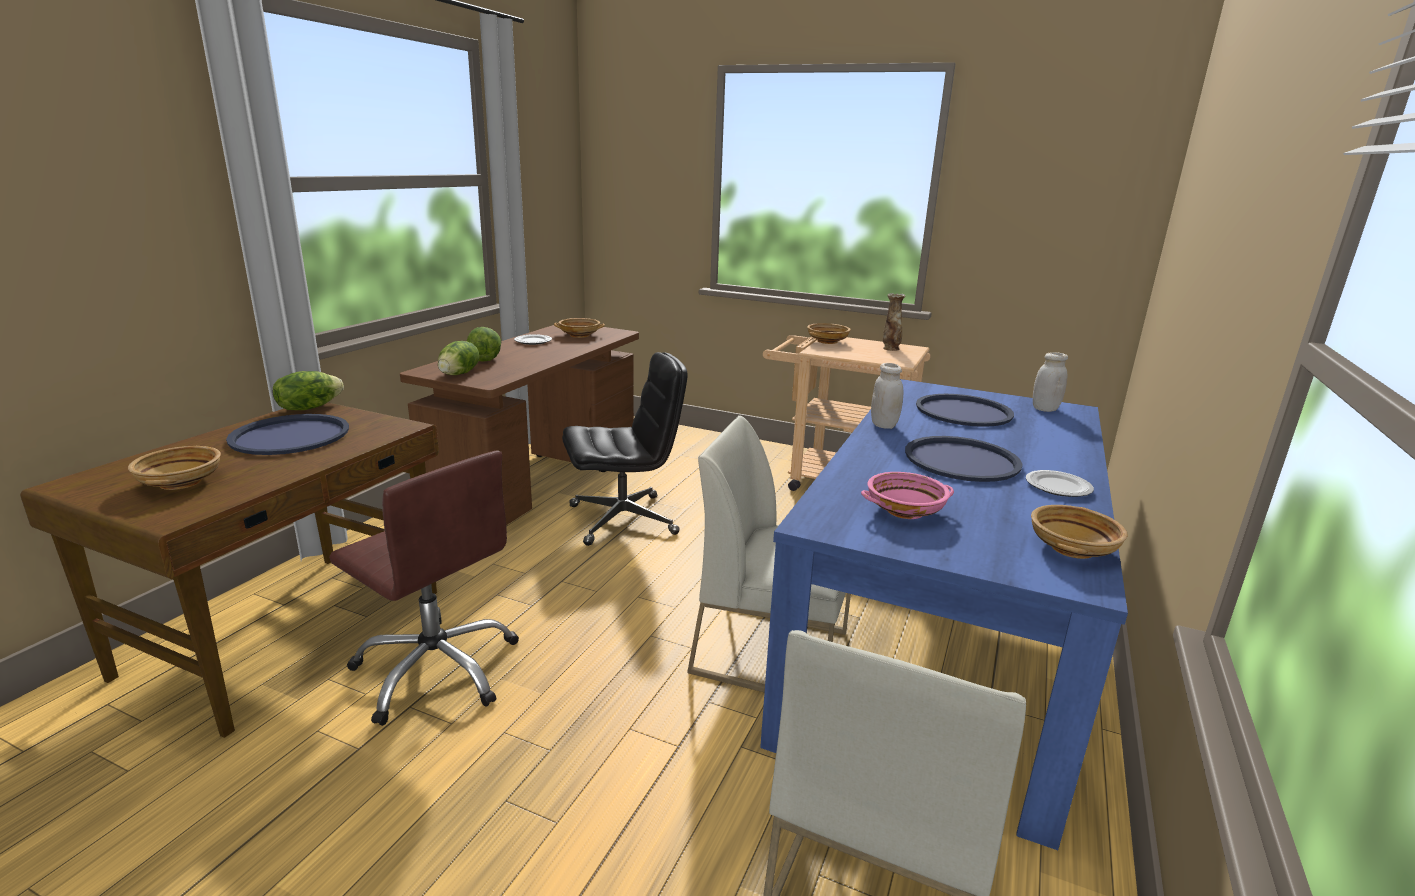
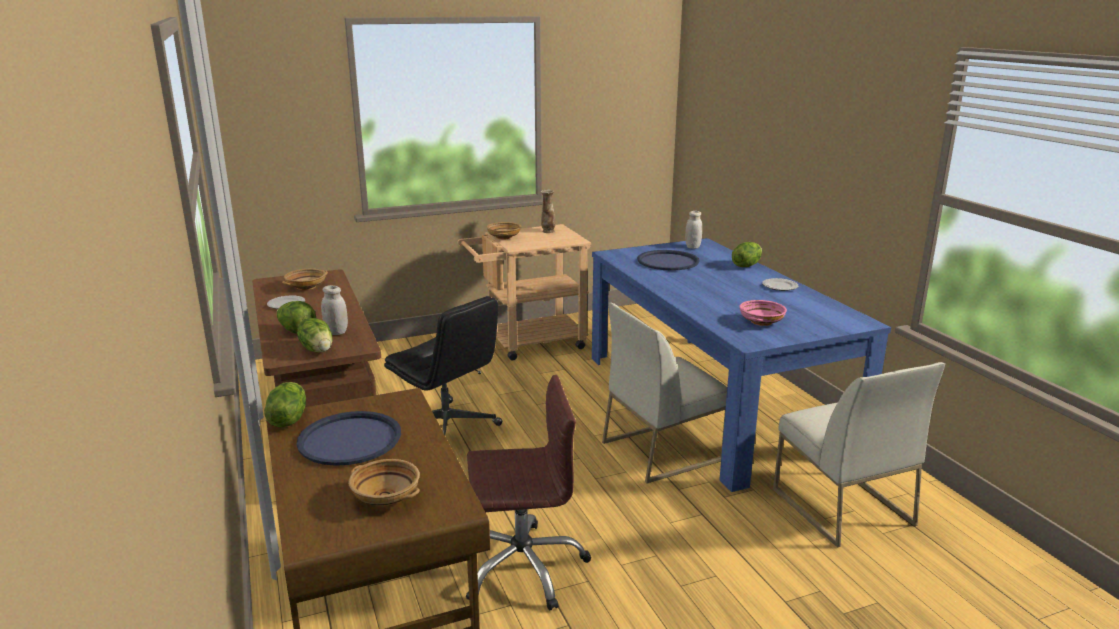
camera: 45 degrees left, 0 degrees up
(624, 519) = (448, 427): black office chair -> black office chair turned 105 degrees clockwise
(884, 425) = (656, 283): white jar -> white jar (336, 332)
(961, 460) = (725, 288): blue tray -> none
(1072, 449) = (746, 265): none -> lettuce
(1072, 549) = (836, 311): beige bowl -> none

